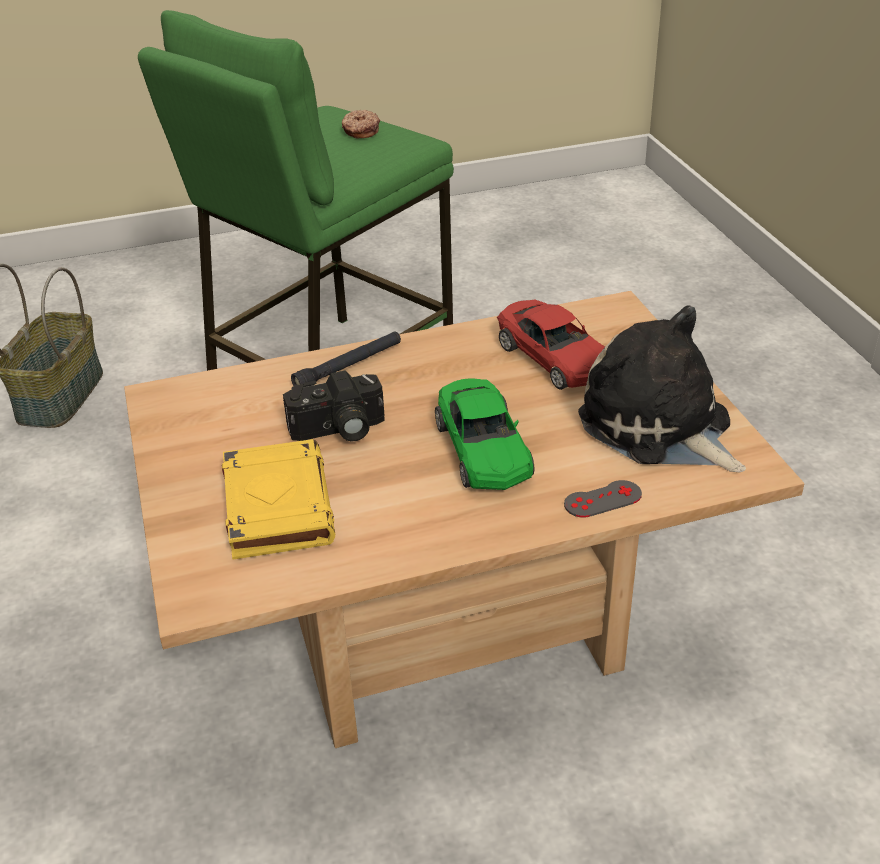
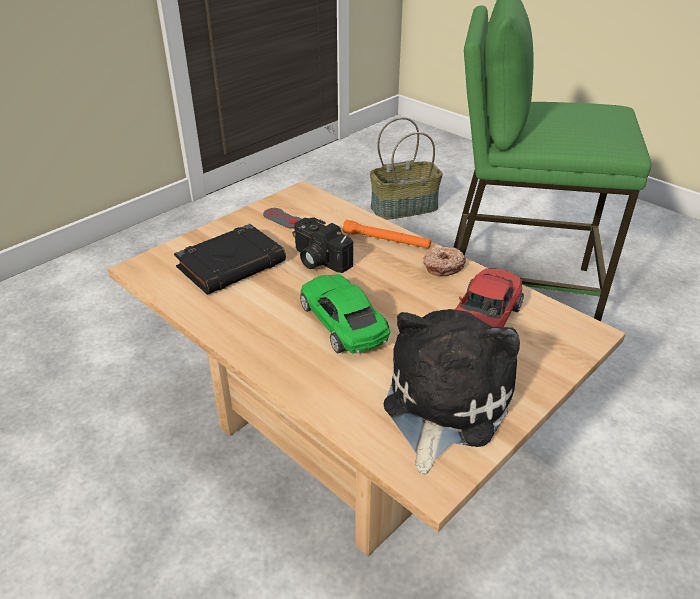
camera: 60 degrees right, 0 degrees up
(277, 505) = (232, 264): yellow book -> black book
(349, 367) = (386, 240): black flashlight -> orange flashlight
(360, 131) = (604, 125): donut -> donut (443, 266)
(483, 449) = (343, 323): green toy car -> green toy car turned 105 degrees clockwise
(602, 499) = (327, 398): grey game controller -> grey game controller (283, 218)

